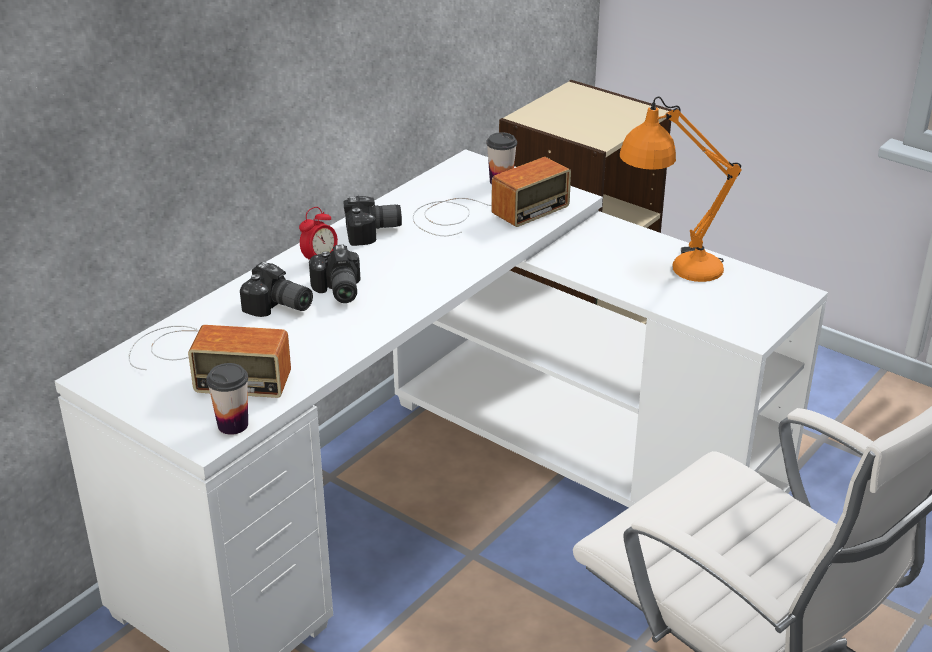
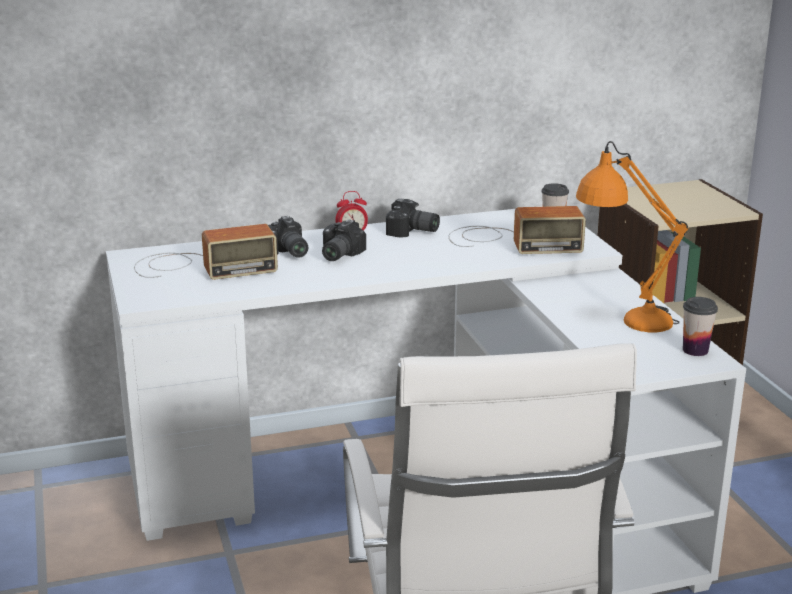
camera: 35 degrees right, 10 degrees down
(206, 362) = (200, 266): radio -> radio turned 60 degrees counterclockwise
(233, 425) = (166, 300): cup -> cup (695, 350)

